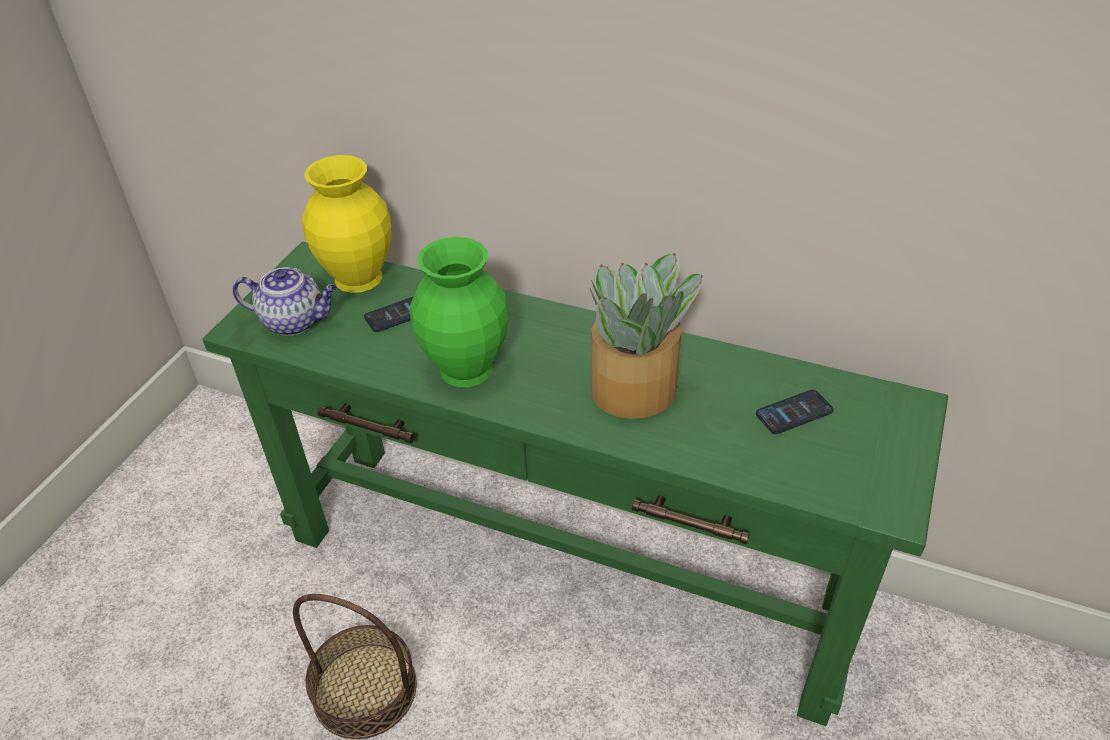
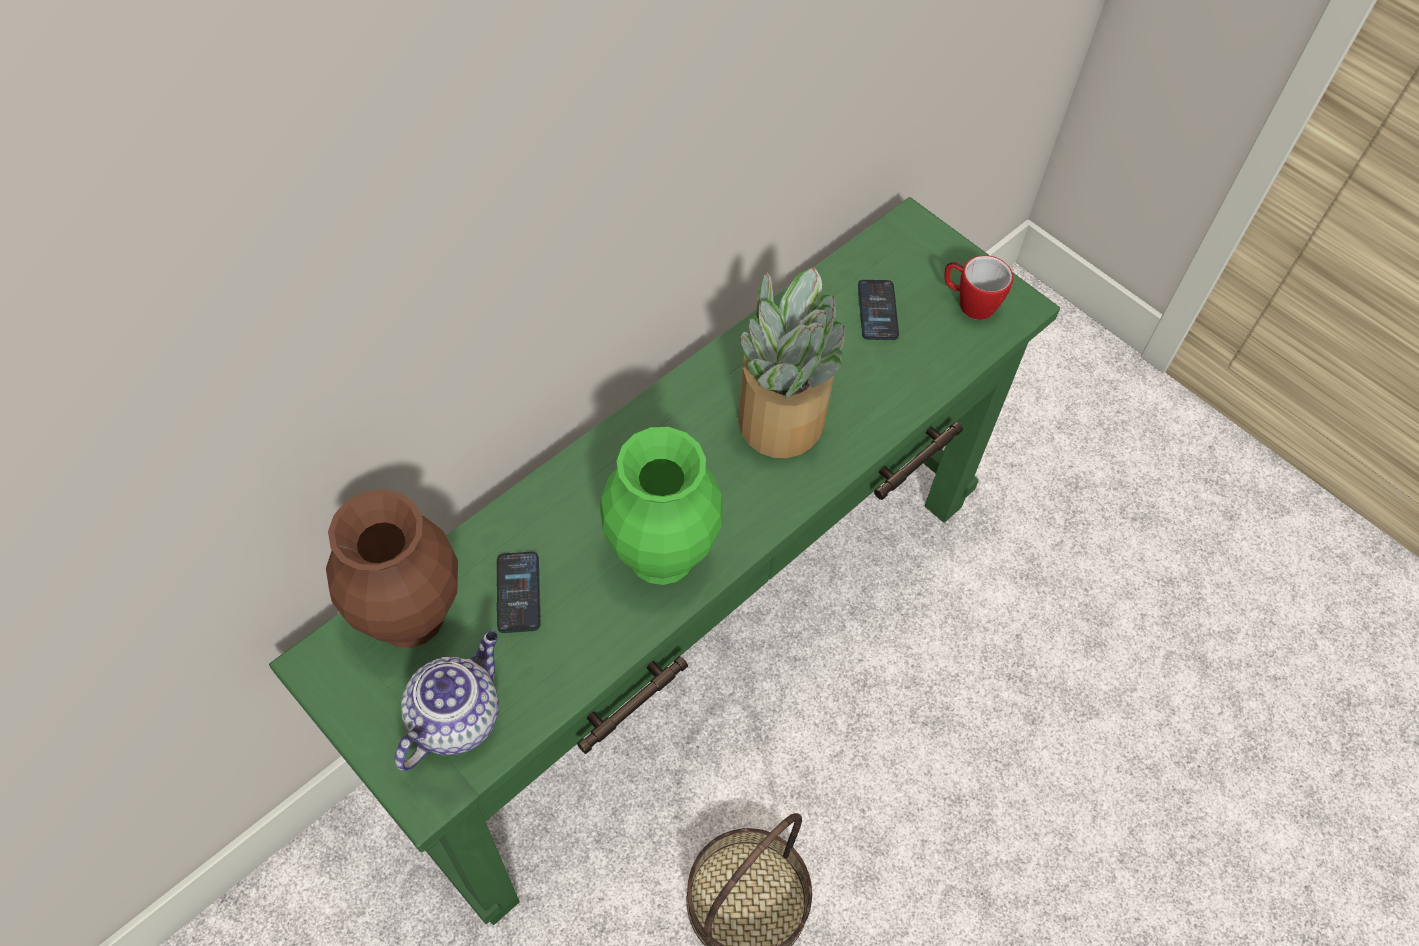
camera: 70 degrees left, 15 degrees up
(357, 277) = (407, 617): yellow vase -> brown vase
(861, 472) = (969, 303): none -> mug

